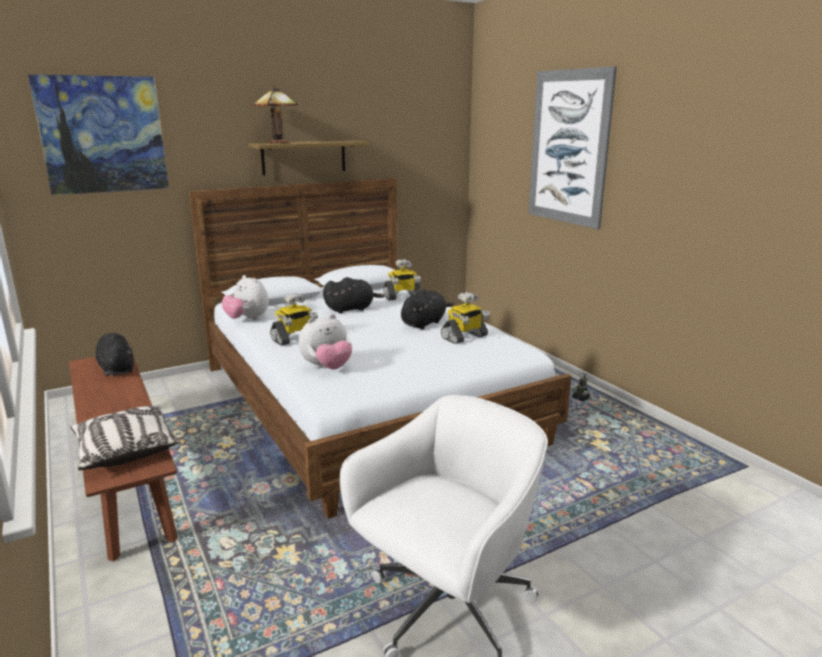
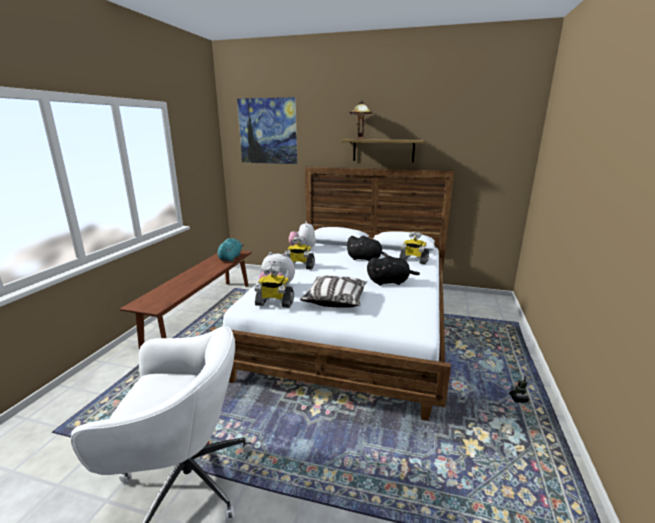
camera: 45 degrees right, 0 degrees up
(116, 369) = (230, 258): black plush toy -> turquoise plush toy
(126, 450) = (163, 296): pillow -> pillow (335, 300)
(464, 337) = (395, 300): toy robot -> toy robot (274, 303)
(568, 148) = (583, 150): picture -> none

